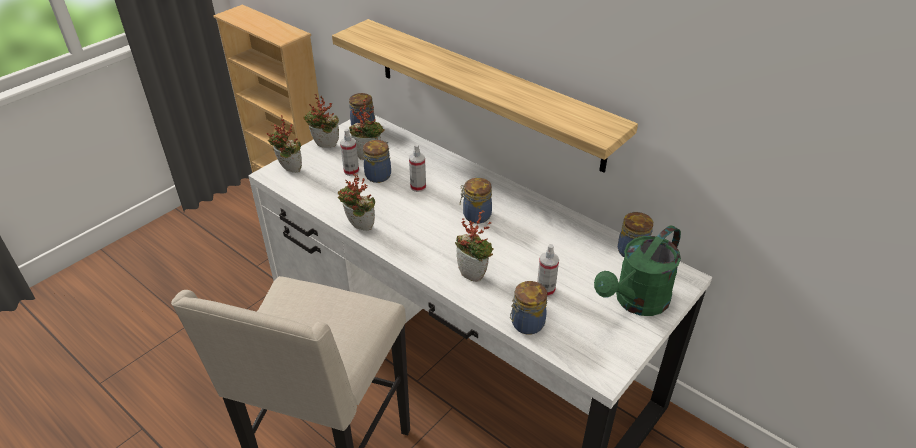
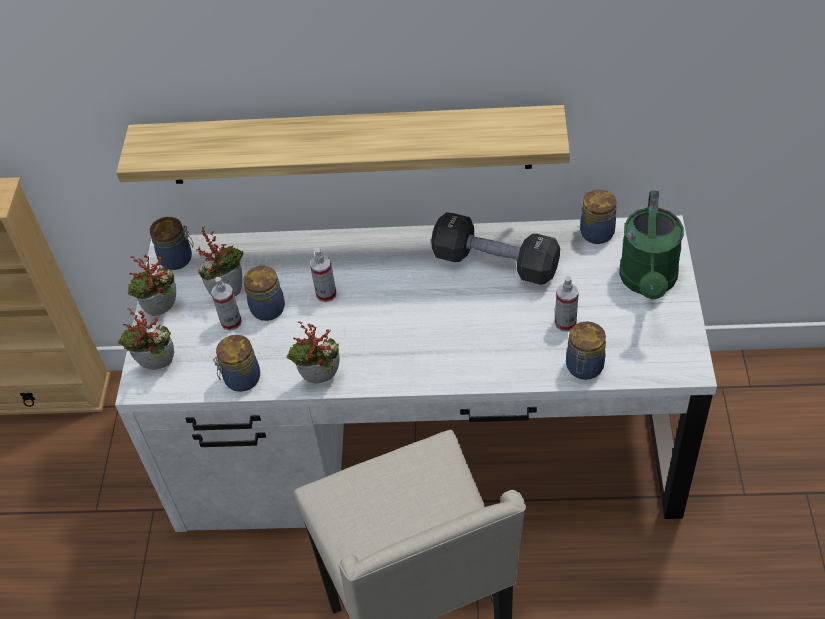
camera: 35 degrees left, 10 degrees up
(474, 274) = (488, 352): potted plant -> none
(475, 215) = (420, 289): jar -> jar (241, 379)
(540, 229) = (495, 263): none -> black dumbbell

